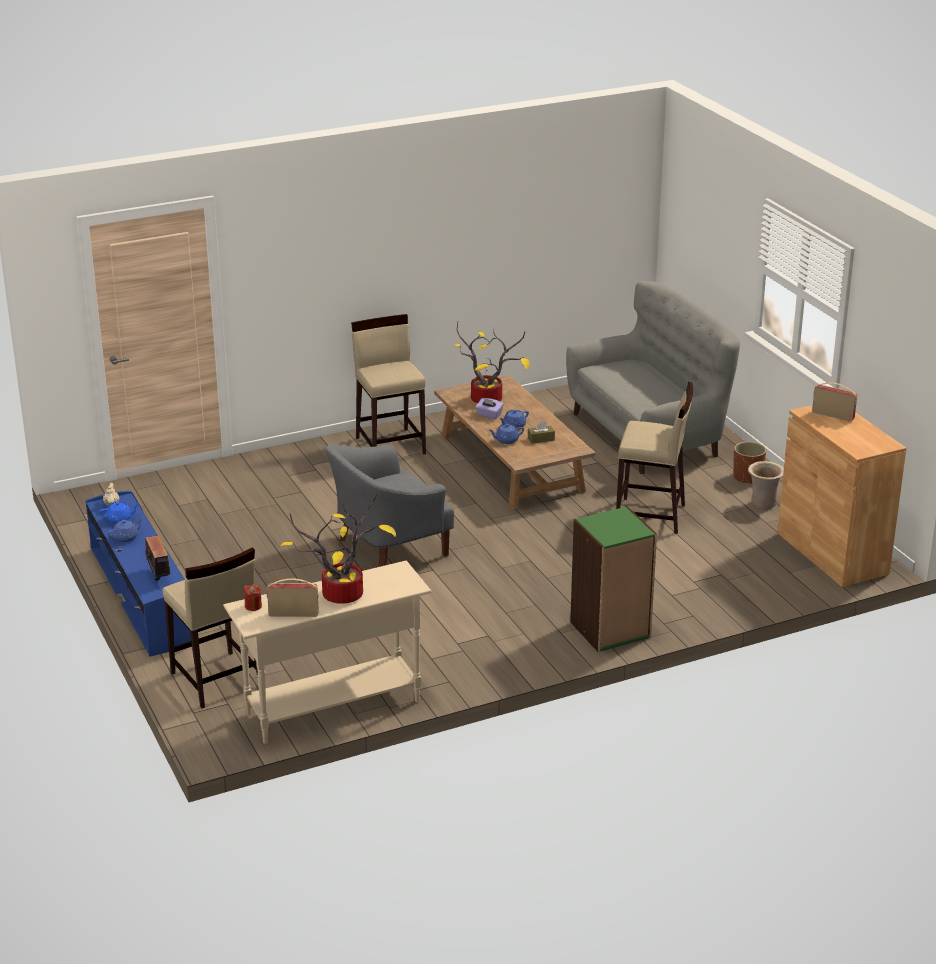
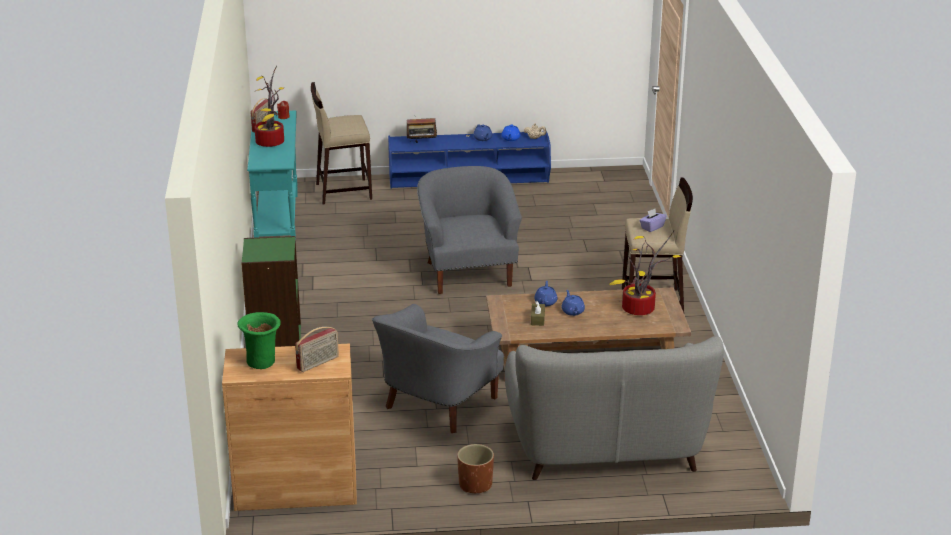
camera: 110 degrees right, 0 degrees up
(332, 707) = (277, 222): beige console table -> turquoise console table
(489, 415) = (603, 303): purple tissue box -> purple tissue box (652, 227)
(651, 516) = (437, 405): beige stool -> grey armchair
(763, 504) = (415, 477): beige vase -> none
(857, 438) = (262, 361): none -> green vase

